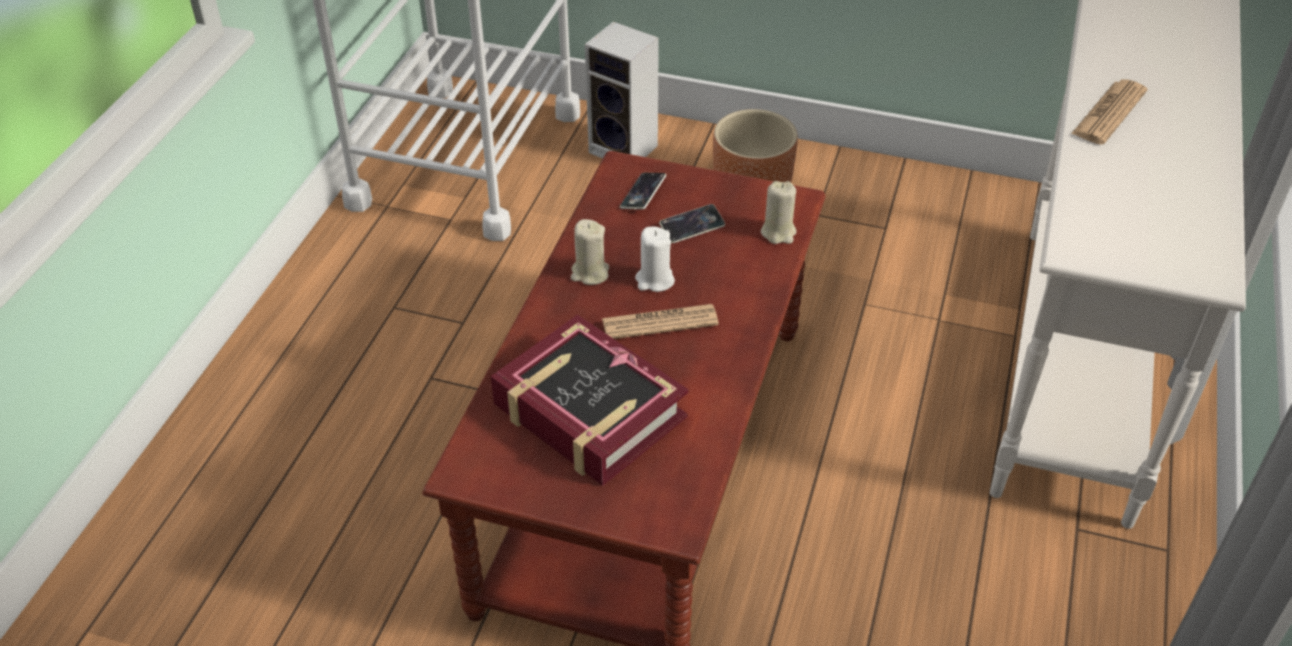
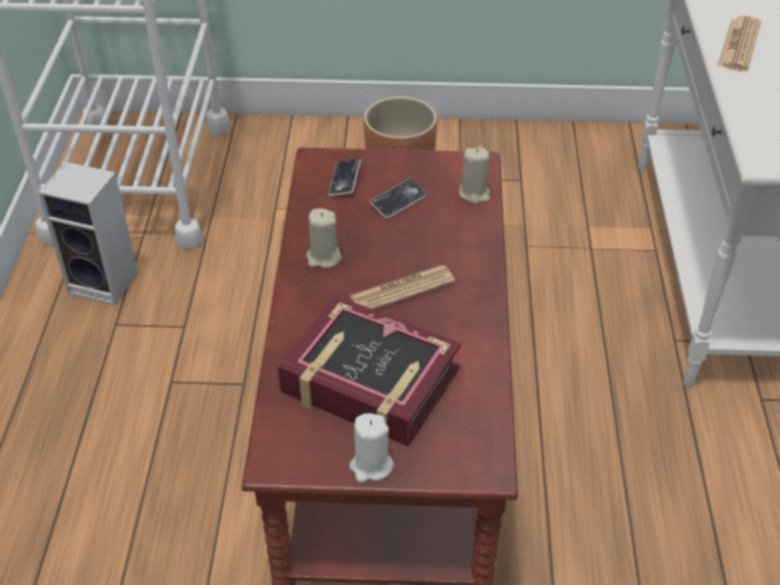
camera: 15 degrees left, 0 degrees up
(626, 149) = (280, 150): speaker -> speaker (106, 282)
(654, 280) = (383, 253): white candle -> white candle (371, 466)

